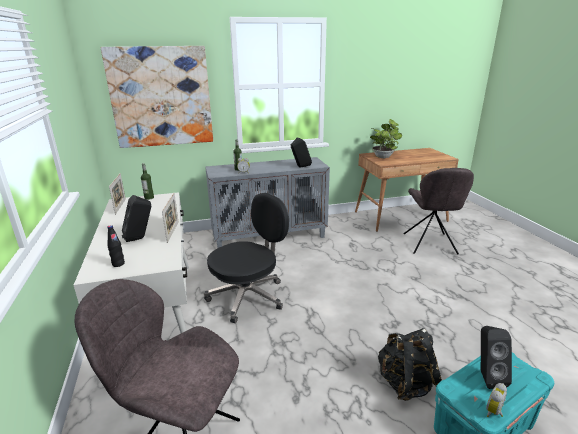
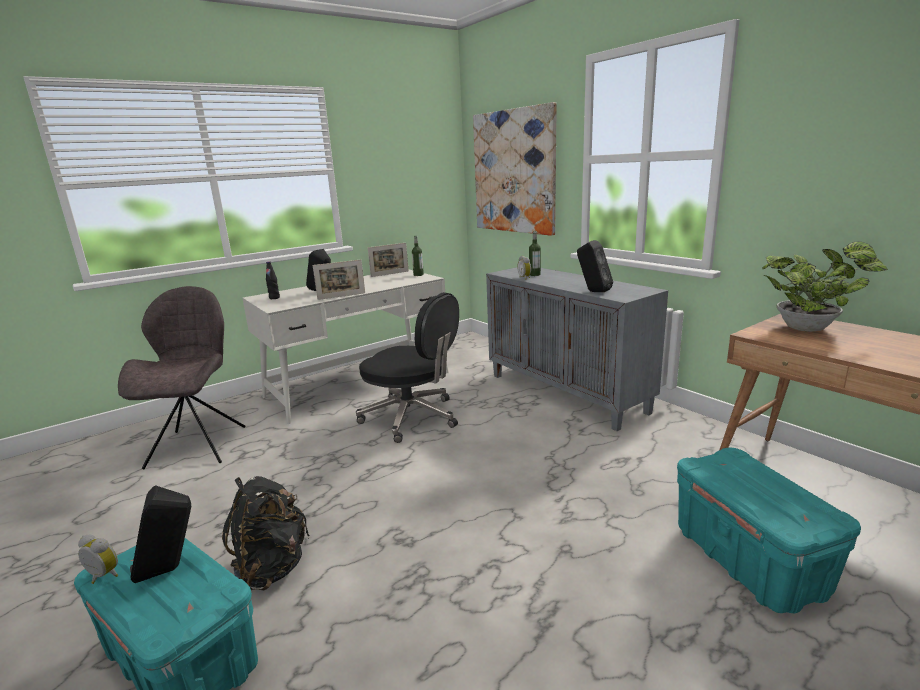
camera: 70 degrees right, 5 degrees down
(430, 245) = (746, 560): grey chair -> turquoise storage box

